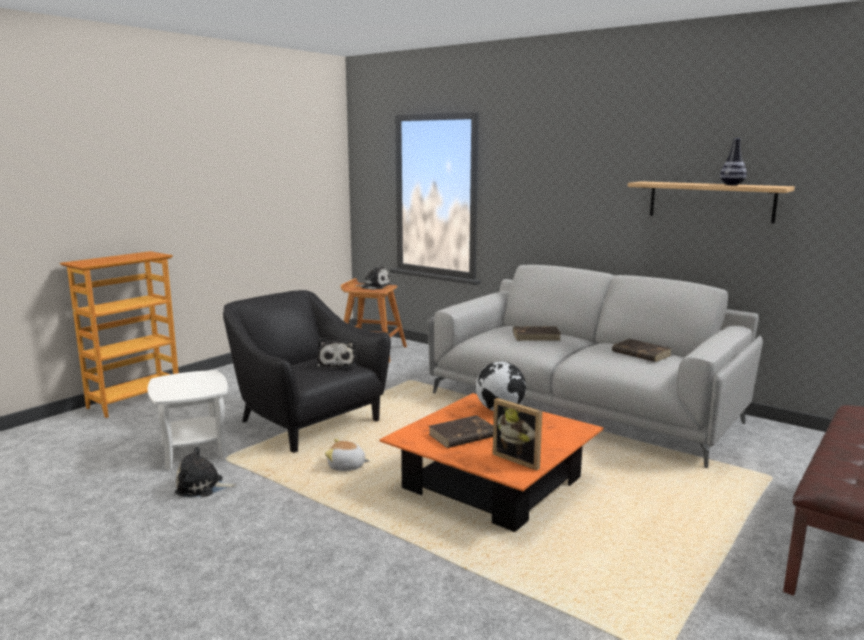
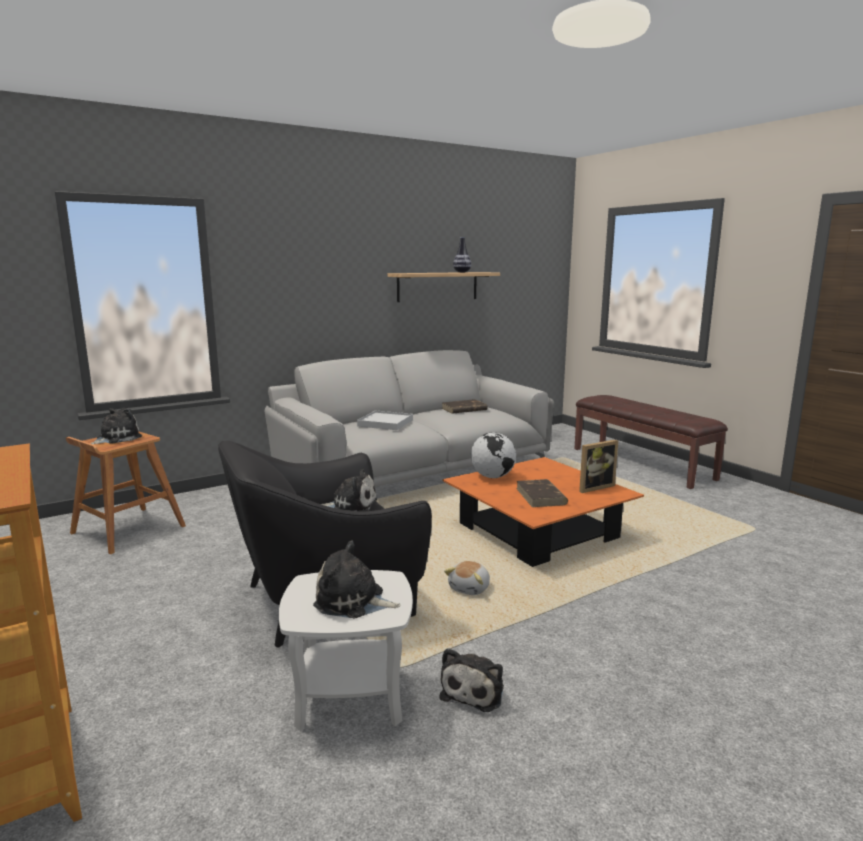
camera: 70 degrees left, 0 degrees up
(183, 386) = (353, 601): none -> plush toy
(536, 336) = (385, 423): brown book -> white tray

